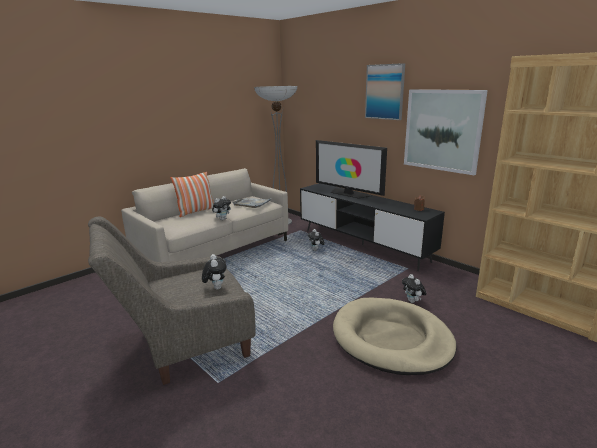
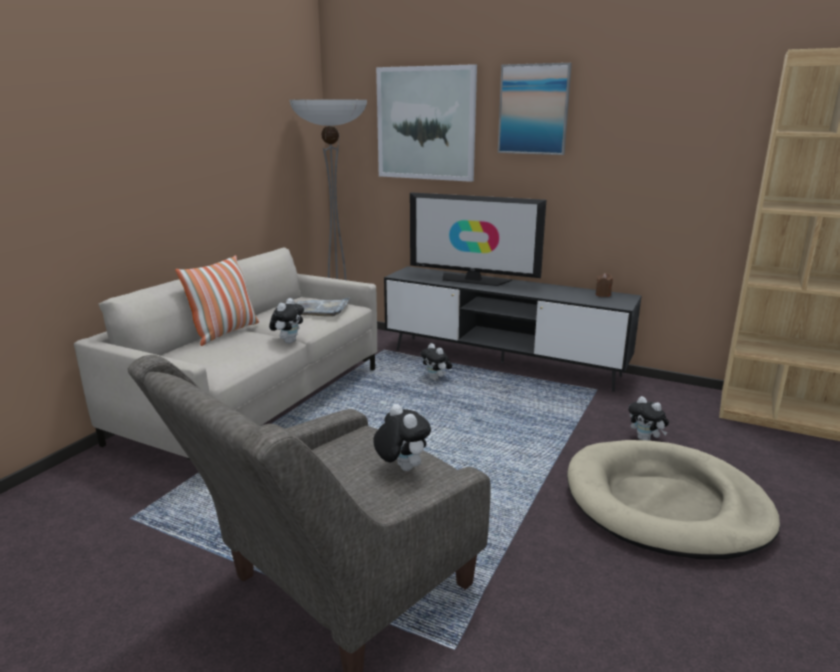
camera: 20 degrees left, 0 degrees up
(442, 130) = (637, 169): picture -> picture (426, 123)

